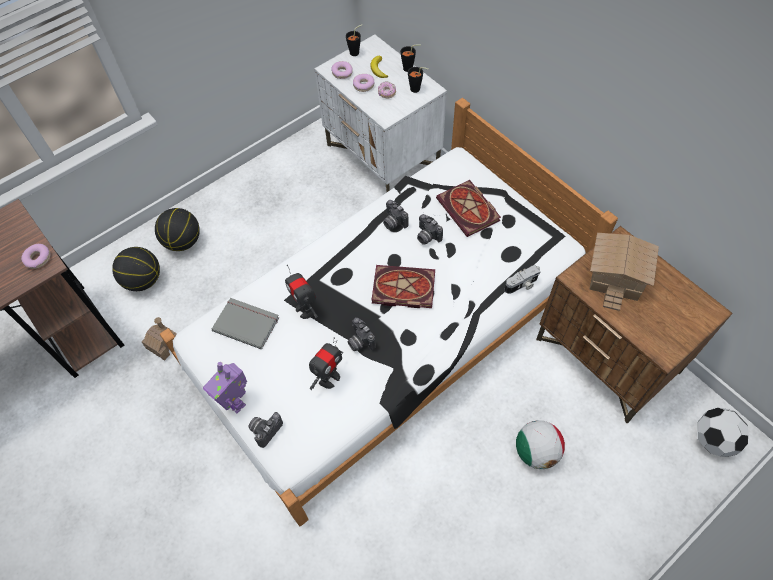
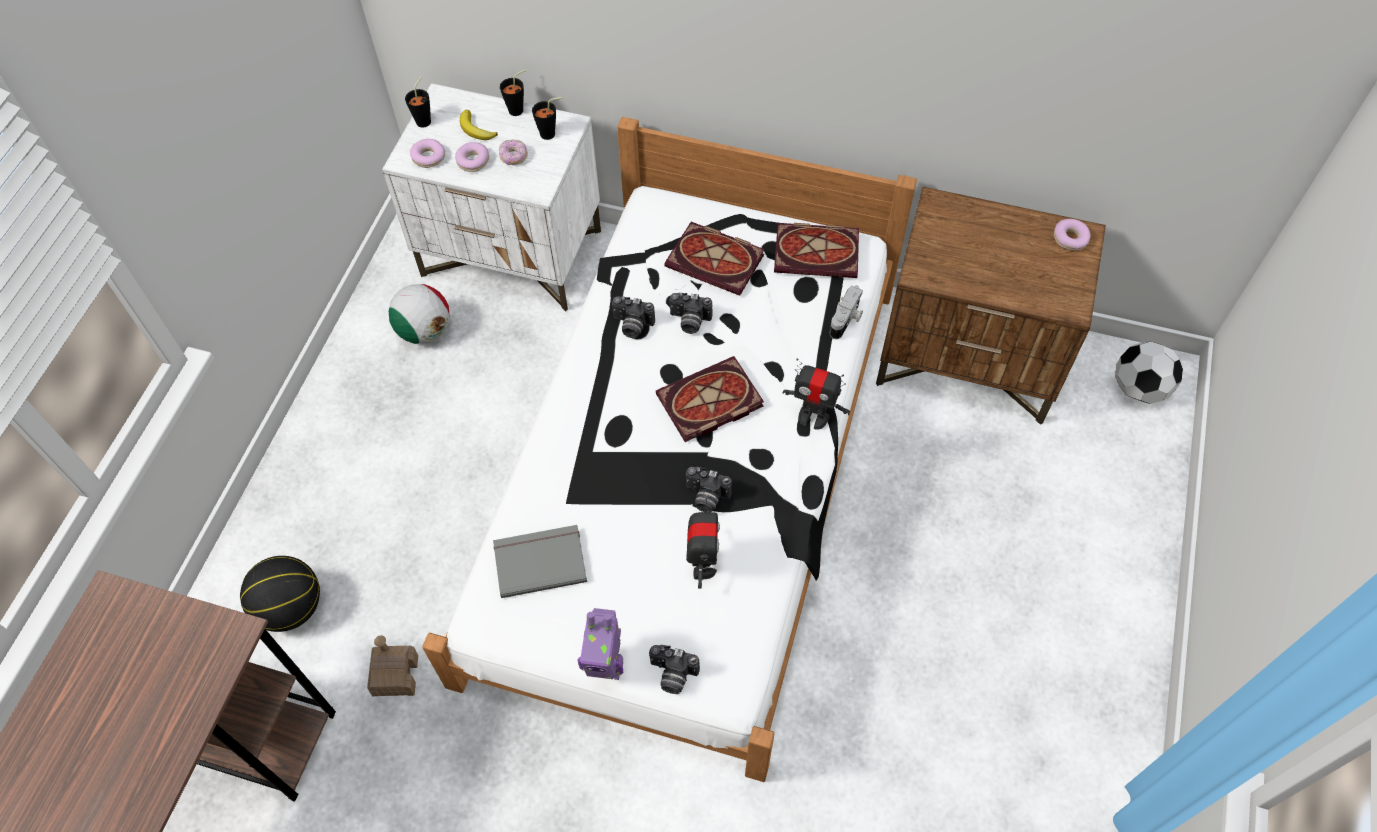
camera: 35 degrees left, 0 degrees up
(38, 259) = (211, 633): donut -> donut (1070, 239)
(183, 242) = (309, 520): basketball -> none
(265, 430) = (672, 675): camera -> camera turned 75 degrees counterclockwise
(305, 310) = (605, 499): toy robot -> toy robot (813, 417)
(535, 236) = (818, 252): none -> book
(536, 452) = (970, 516): football -> football (425, 331)
(617, 276) = (962, 247): toy house -> none

